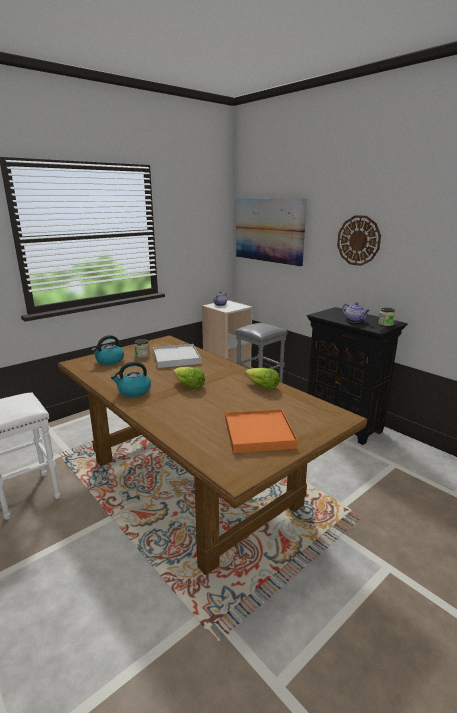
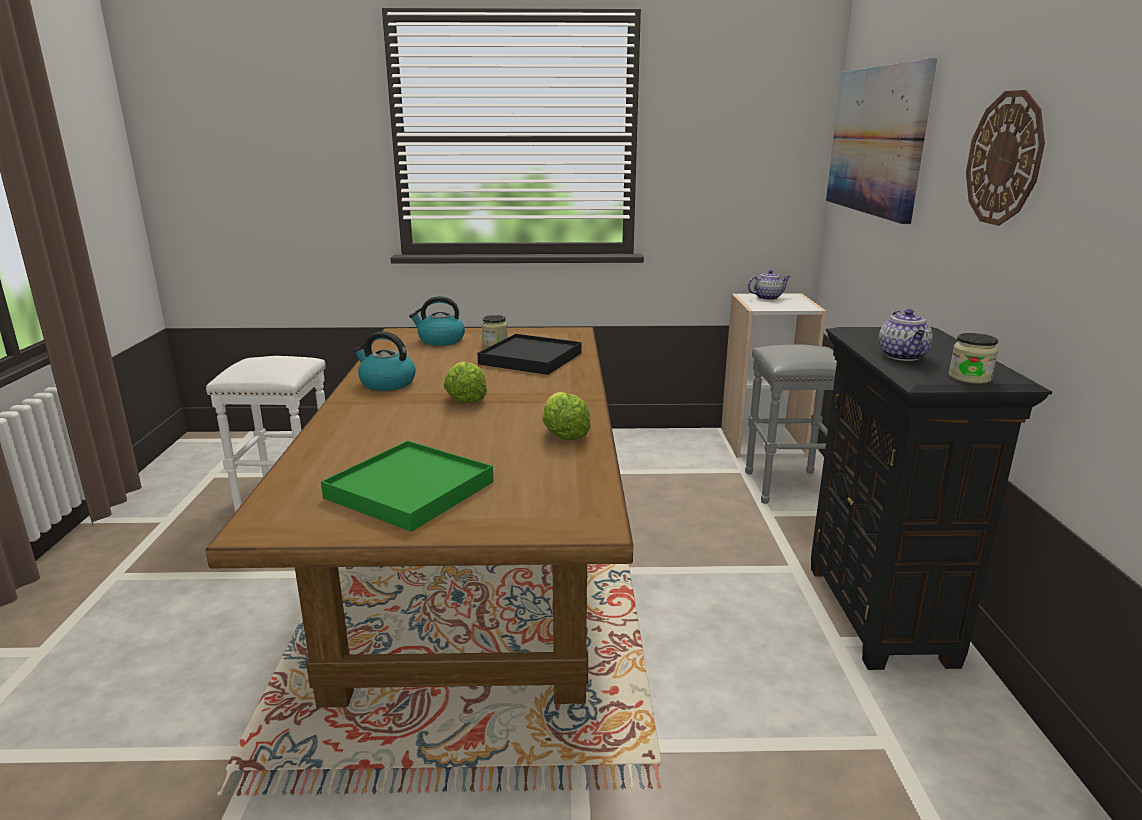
camera: 40 degrees right, 0 degrees up
(176, 358) = (530, 358): white tray -> black tray
(258, 433) = (409, 490): orange tray -> green tray

